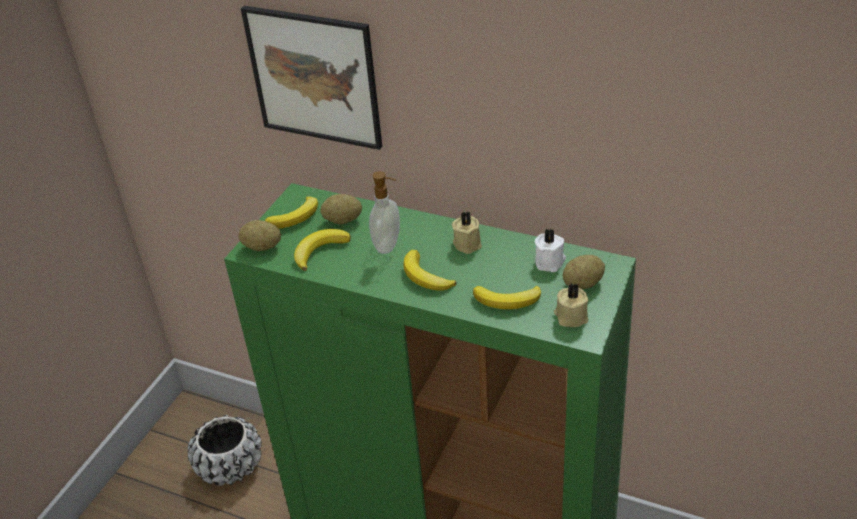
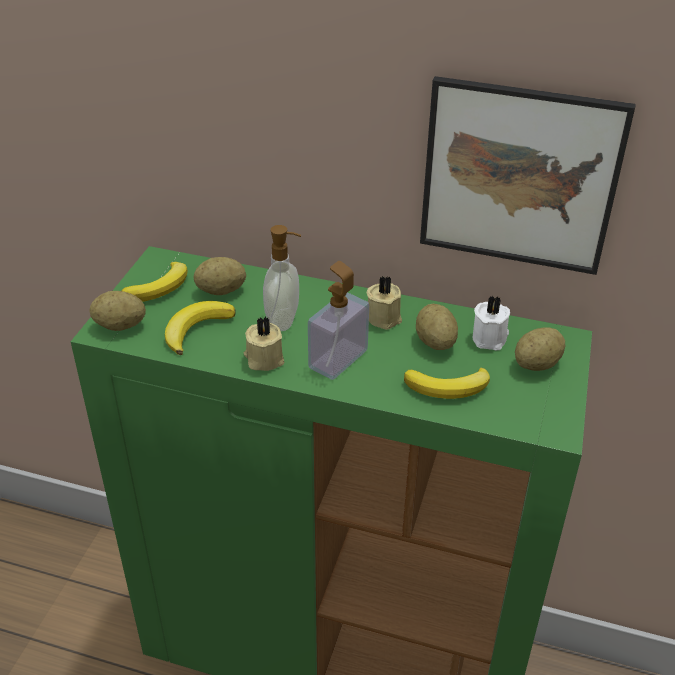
camera: 10 degrees left, 0 degrees up
(229, 467) = (62, 590): black planter -> none
(314, 77) = (185, 107): picture -> picture (519, 177)
(425, 276) = (338, 359): banana -> soap dispenser
(505, 264) = (435, 342): none -> potato
(570, 316) = (531, 406): beige candle -> beige candle (263, 358)

